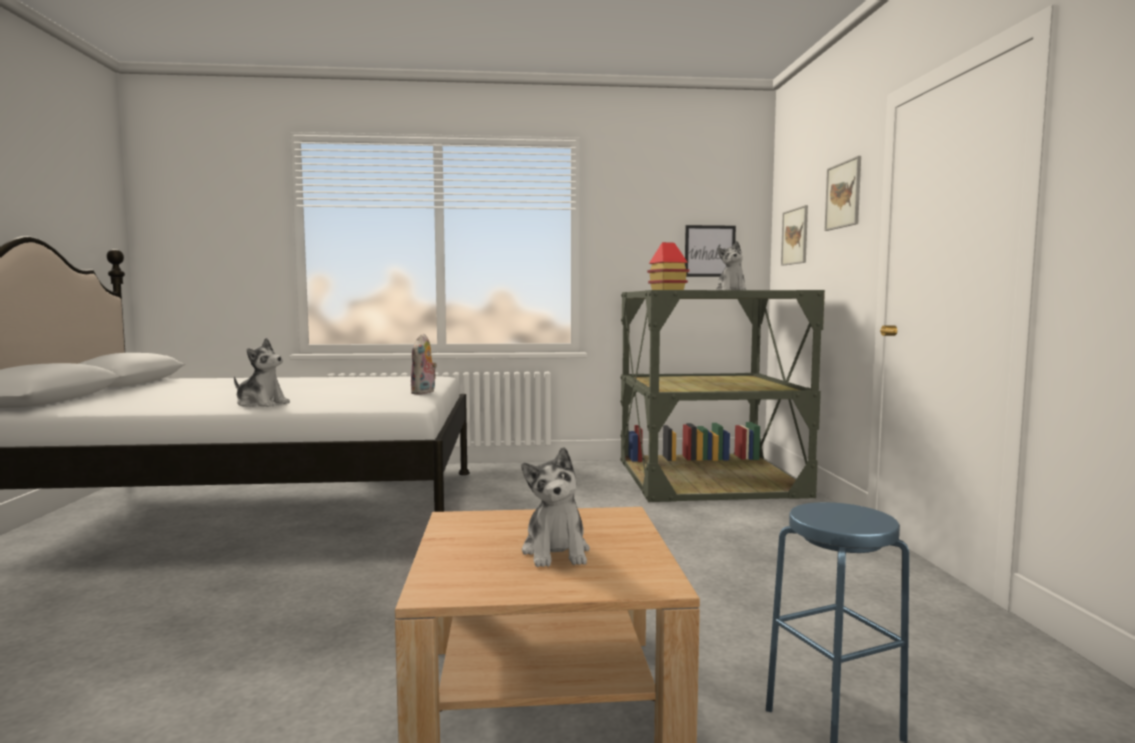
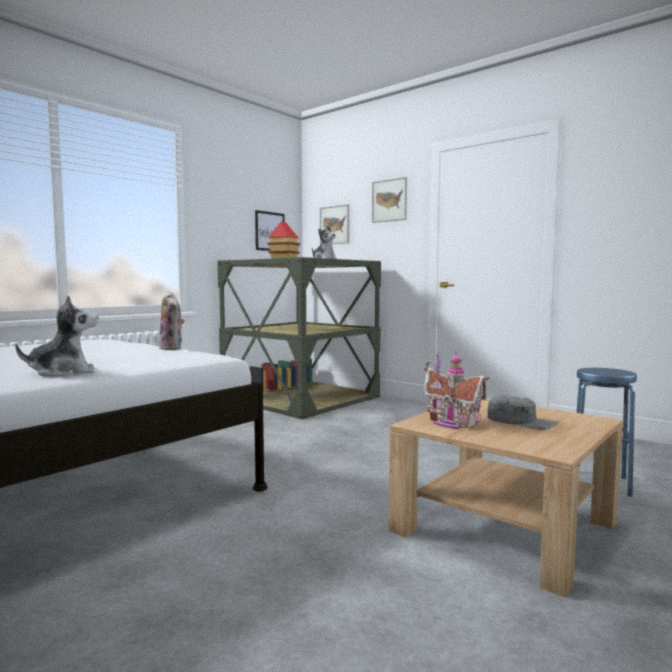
camera: 45 degrees left, 0 degrees up
(482, 528) = (451, 423): none -> toy house
(556, 552) = (521, 421): plush toy -> grey cap

